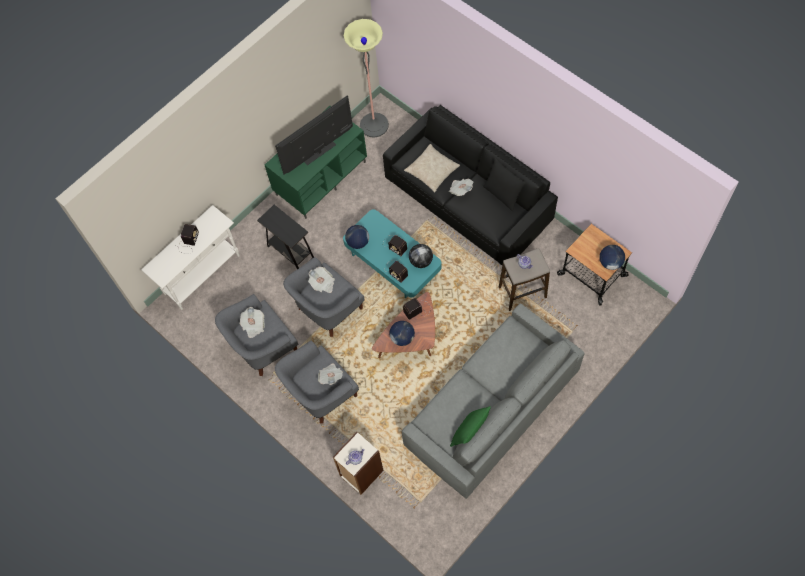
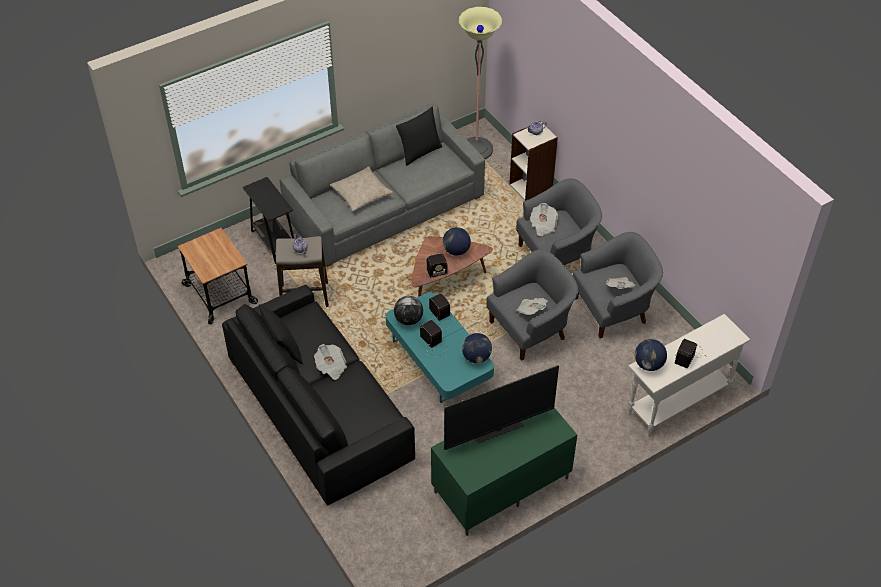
camera: 170 degrees left, 15 degrees down
(290, 252) = (561, 402): black side table -> black side table (274, 242)
(374, 125) = (405, 543): floor lamp -> floor lamp (476, 149)
(432, 171) = (357, 397): beige pillow -> beige pillow (361, 194)
(469, 433) = (419, 152): green pillow -> black pillow
(610, 263) = (206, 242): globe -> globe (649, 364)

